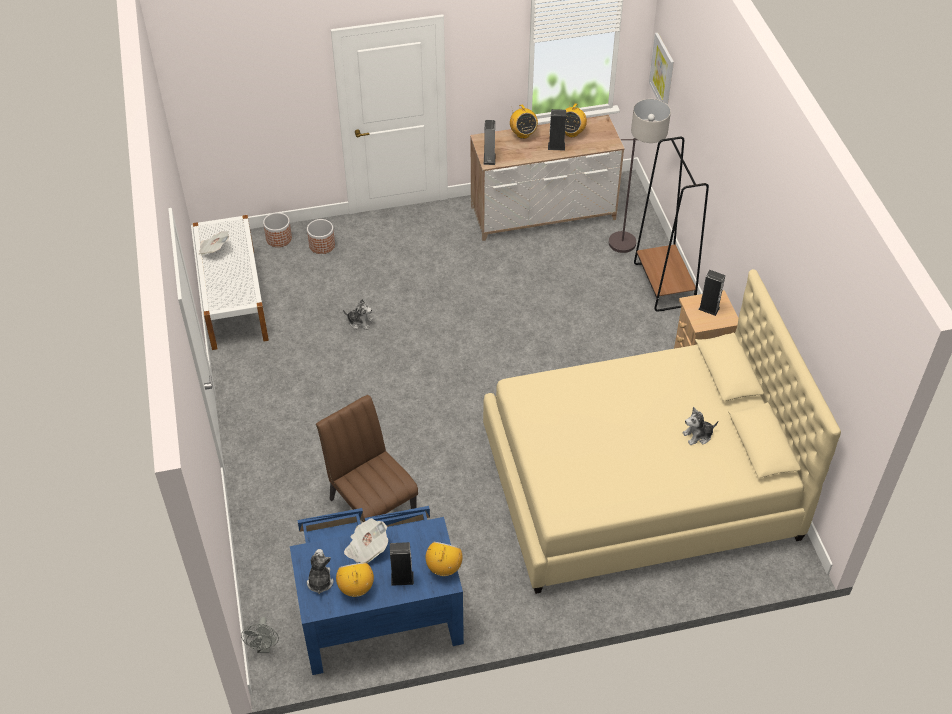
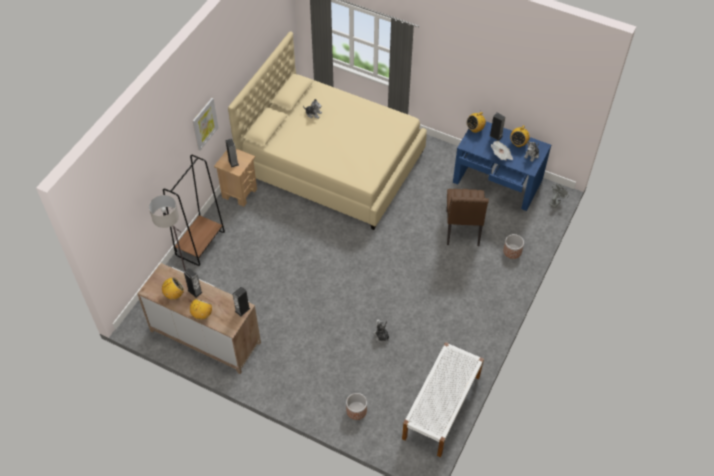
camera: 140 degrees left, 5 degrees up
(214, 249) = (444, 406): newspaper -> none
(278, 238) = (378, 437): planter -> planter (512, 251)
(662, 72) = (109, 241): picture -> picture (204, 123)

